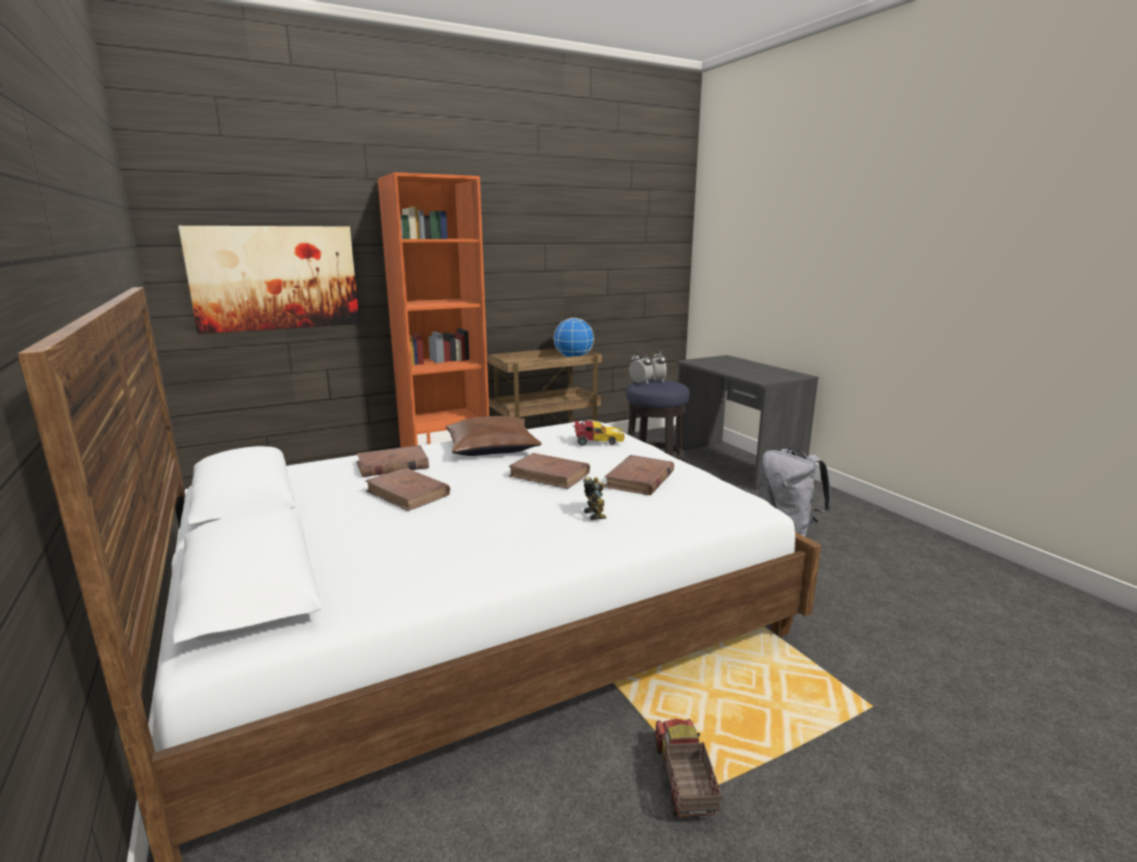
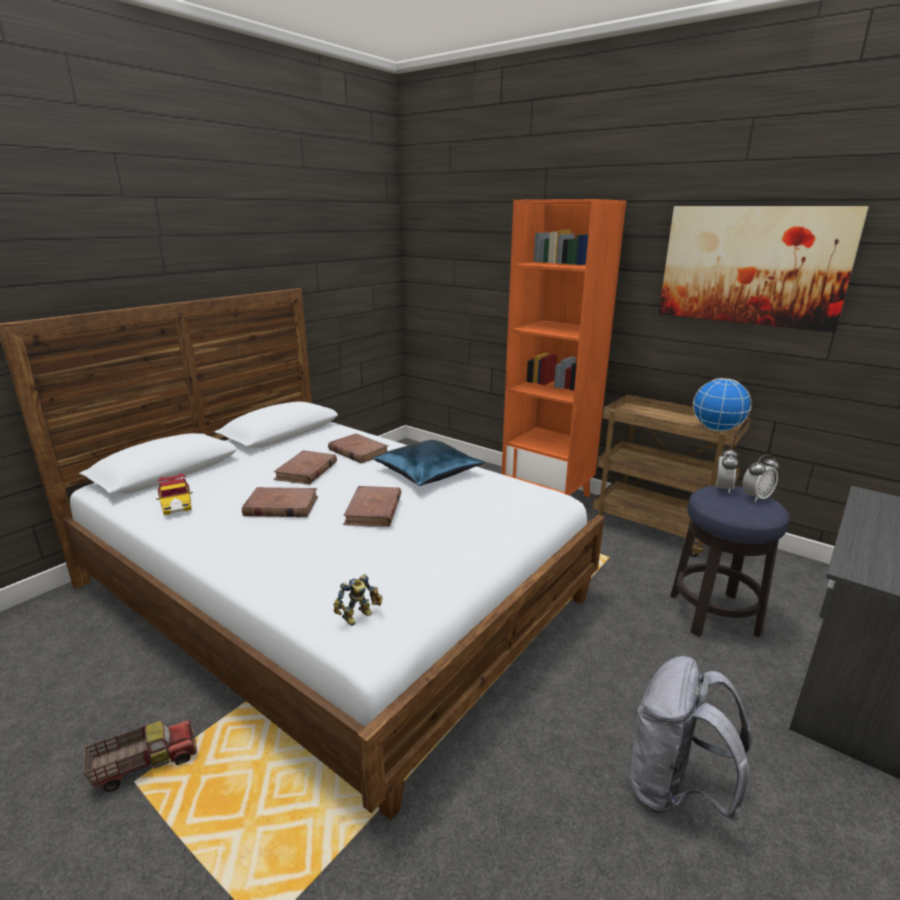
camera: 65 degrees right, 5 degrees up
(275, 278) = (467, 286): picture -> picture (752, 266)
(491, 447) = (428, 472): brown pillow -> blue pillow
(596, 441) = (489, 512): toy car -> toy car (176, 504)
(596, 514) = (293, 550): toy robot -> toy robot (359, 617)
(639, 479) = (385, 554): brown book -> brown book (281, 506)

